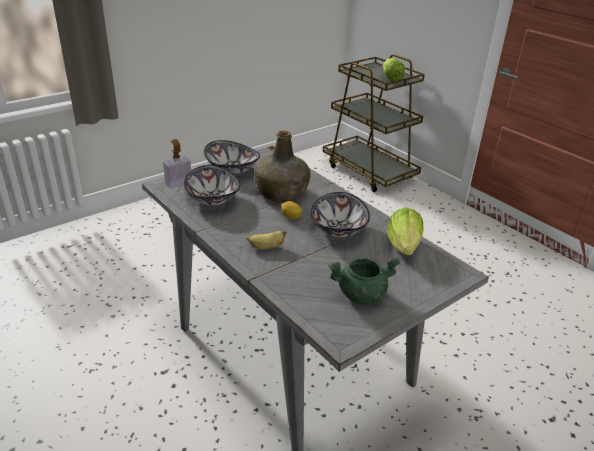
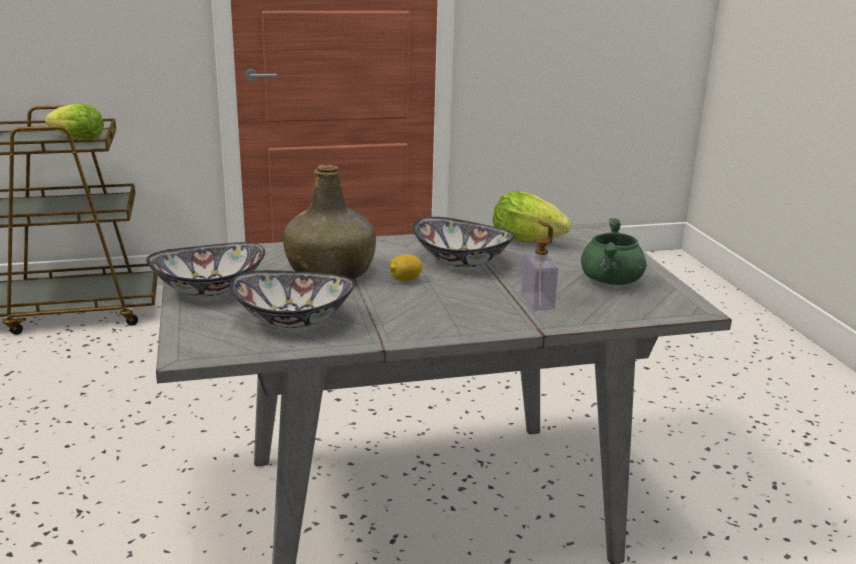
camera: 65 degrees left, 10 degrees down
(178, 183) = (203, 338): soap dispenser -> soap dispenser (537, 301)
(266, 247) = (471, 309): banana -> none

